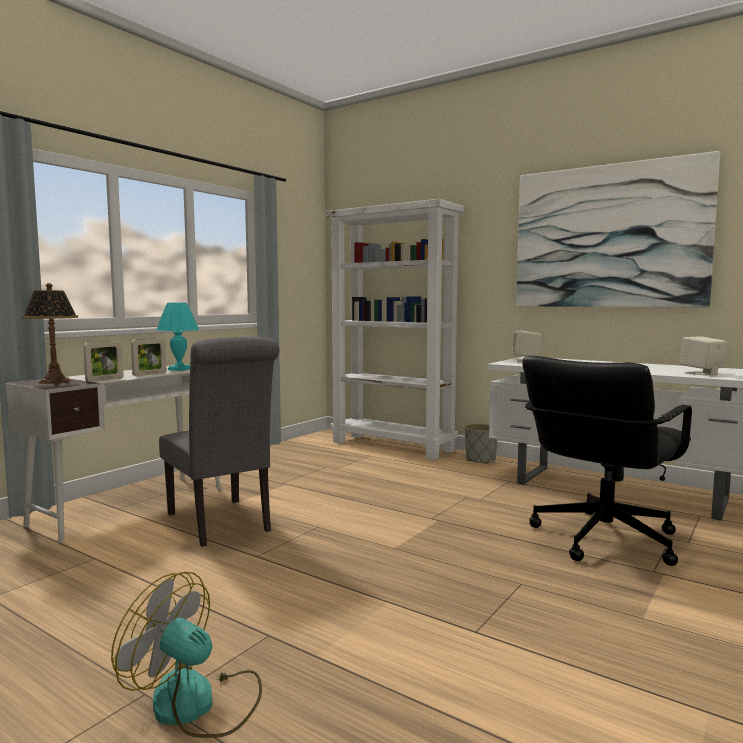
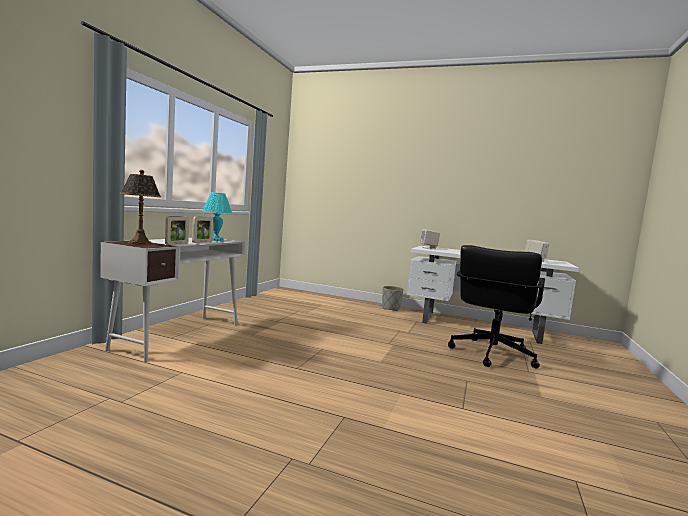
camera: 15 degrees left, 0 degrees up
(197, 704) = (332, 462): fan -> none
(221, 524) = (256, 348): grey chair -> none
(393, 446) = (331, 299): white bookcase -> none
(608, 236) = (478, 177): picture -> none

